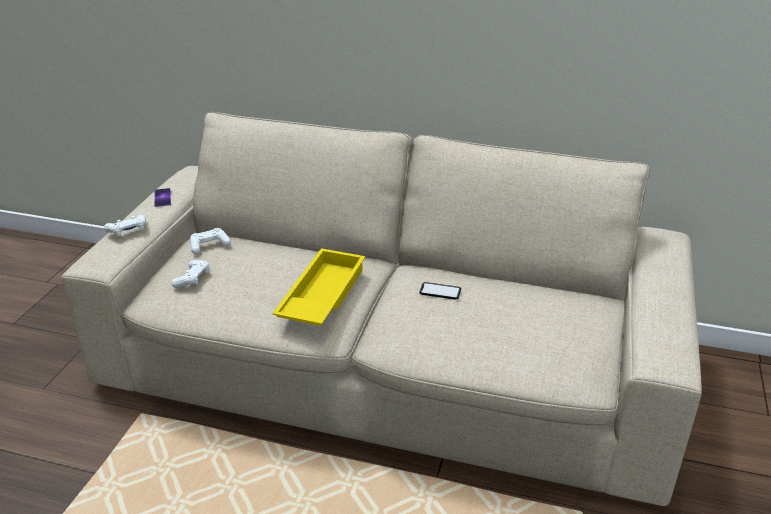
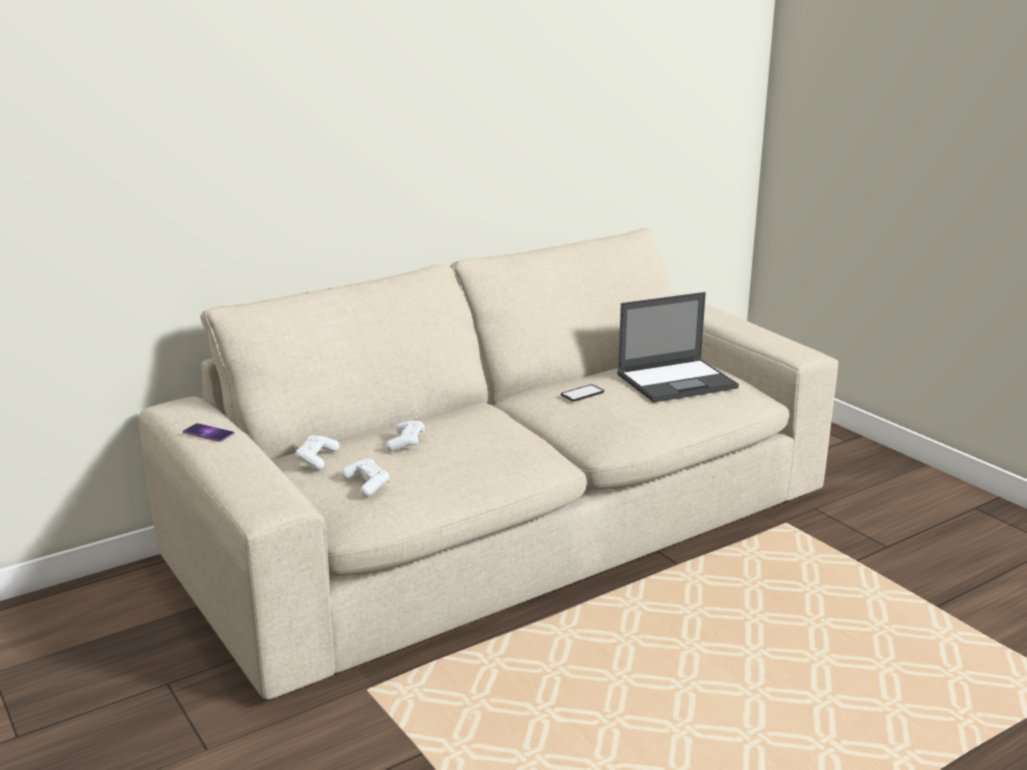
camera: 50 degrees left, 10 degrees down
(128, 230) = (243, 468): white game controller -> white game controller (406, 442)
(320, 295) = (504, 438): yellow tray -> none
(535, 323) = (678, 381): none -> laptop

